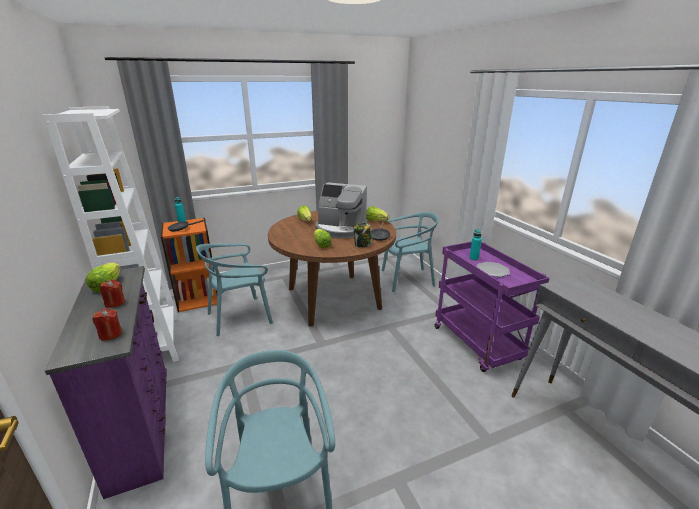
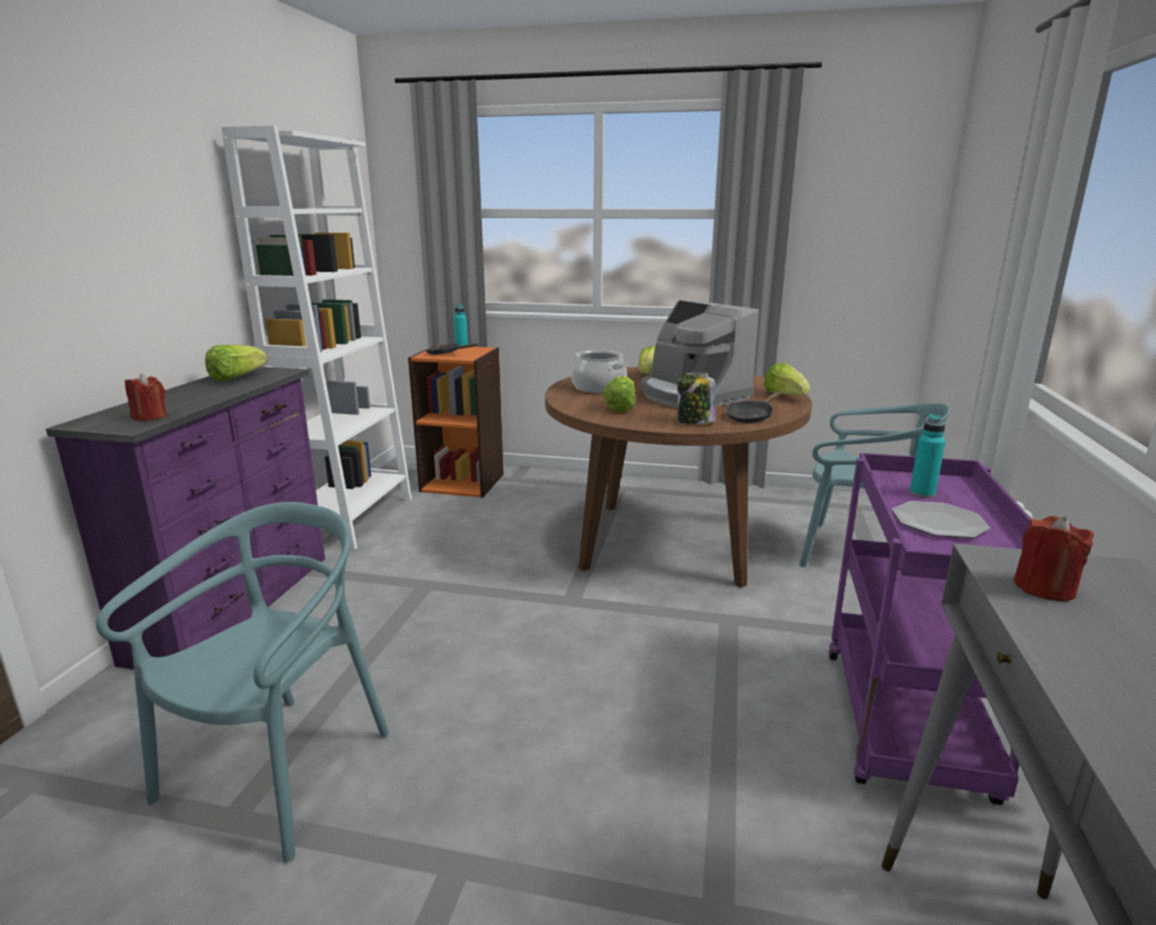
camera: 35 degrees right, 5 degrees down
(115, 303) = (211, 393): red candle -> red candle (1044, 588)
(240, 316) = (491, 522): turquoise chair -> none
(294, 234) = (598, 388): none -> cooking pot

